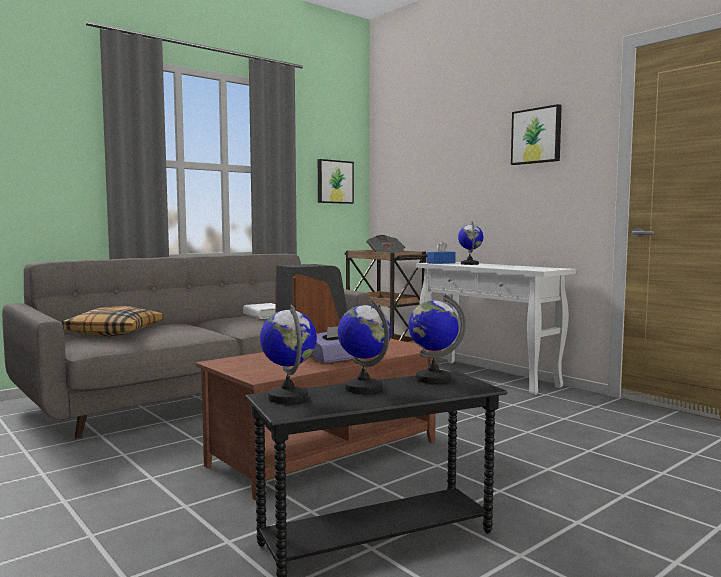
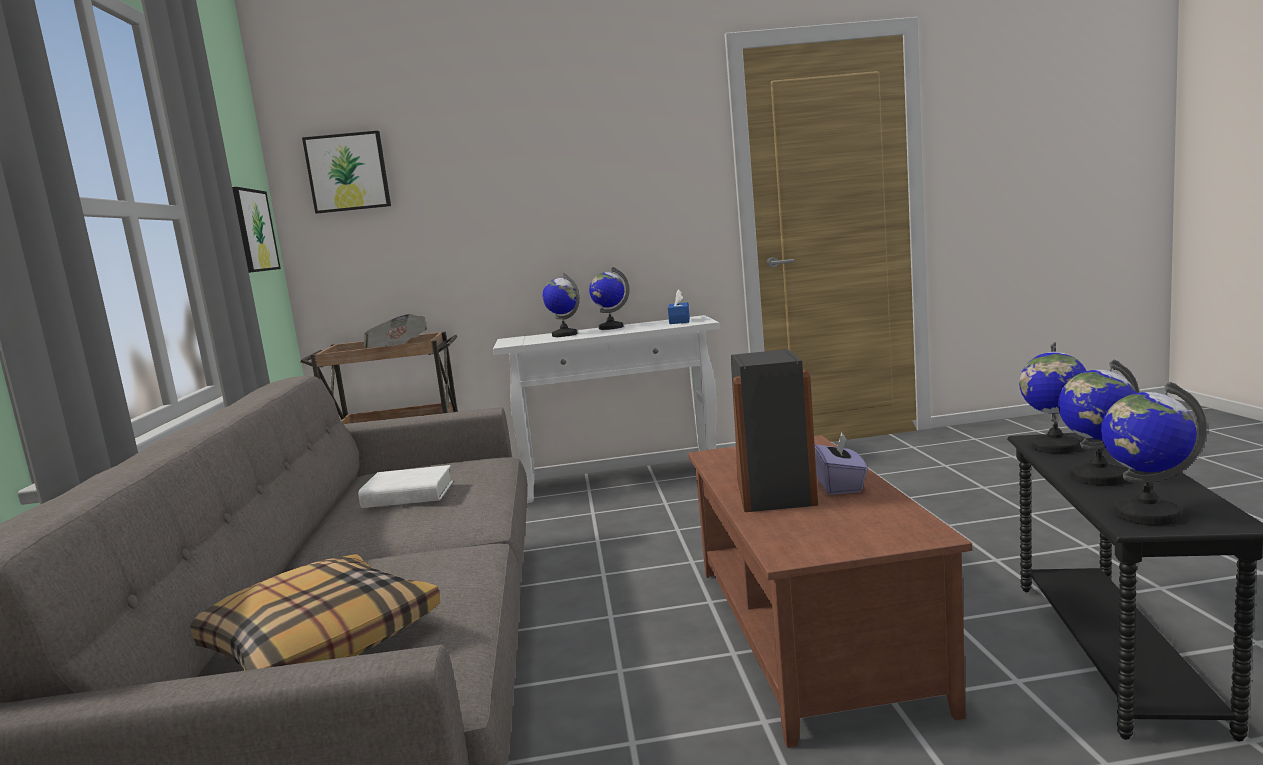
camera: 55 degrees left, 5 degrees up
(441, 263) = (522, 341): blue tissue box -> blue tissue box (679, 321)
(503, 265) = (610, 327): none -> globe
(536, 136) = (622, 150): picture -> picture (348, 172)

